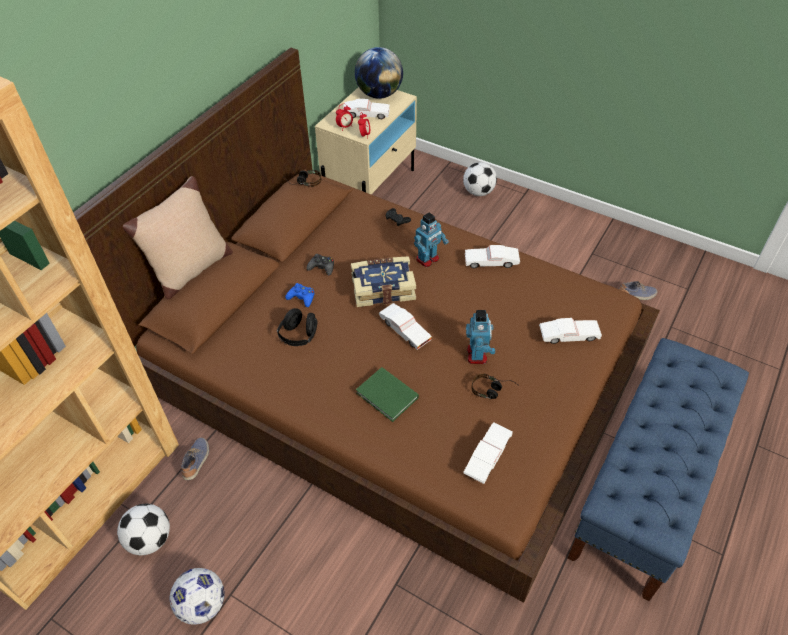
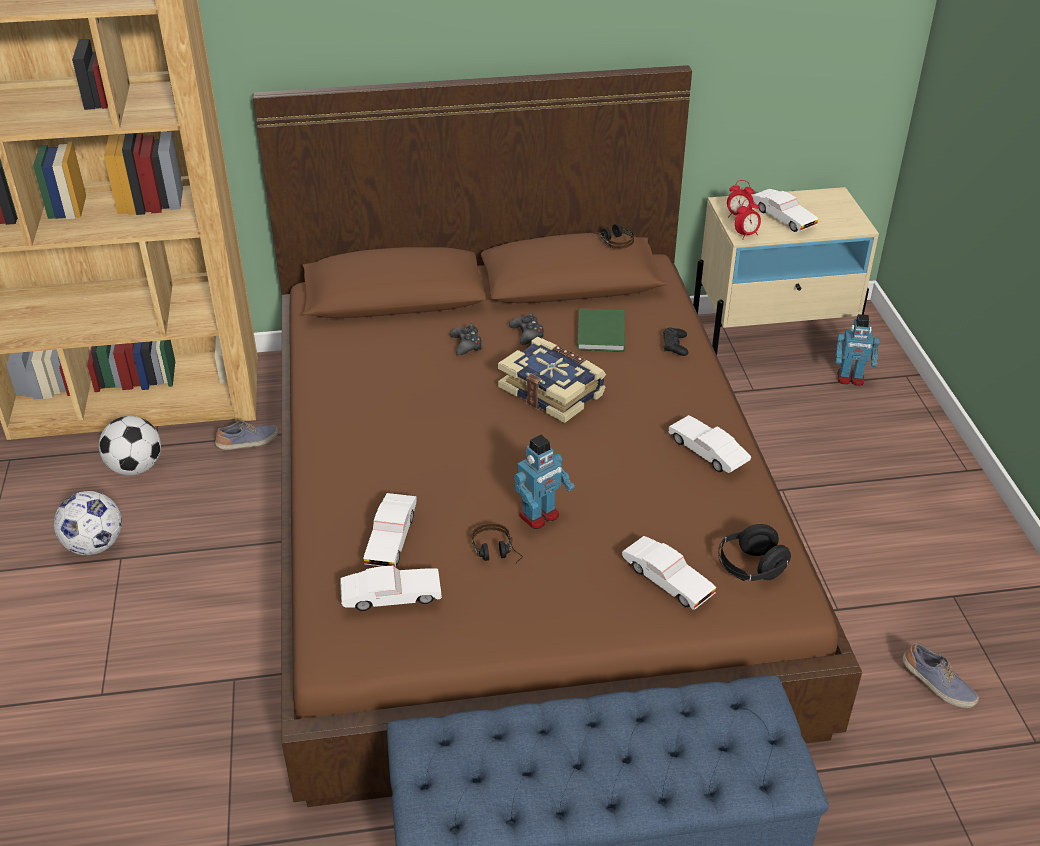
camera: 50 degrees right, 10 degrees down
(190, 270) = (391, 245): beige pillow -> none
(299, 336) = (411, 371): black headphones -> black headphones (750, 568)
(301, 298) = (466, 345): blue game controller -> black game controller
(379, 94) = (834, 208): globe -> none
(387, 397) = (396, 476): green book -> green book (600, 334)
(404, 331) = (507, 440): white toy car -> white toy car (391, 538)
(428, 259) = (642, 401): toy robot -> toy robot (850, 378)
(478, 192) = (903, 427): football -> none

